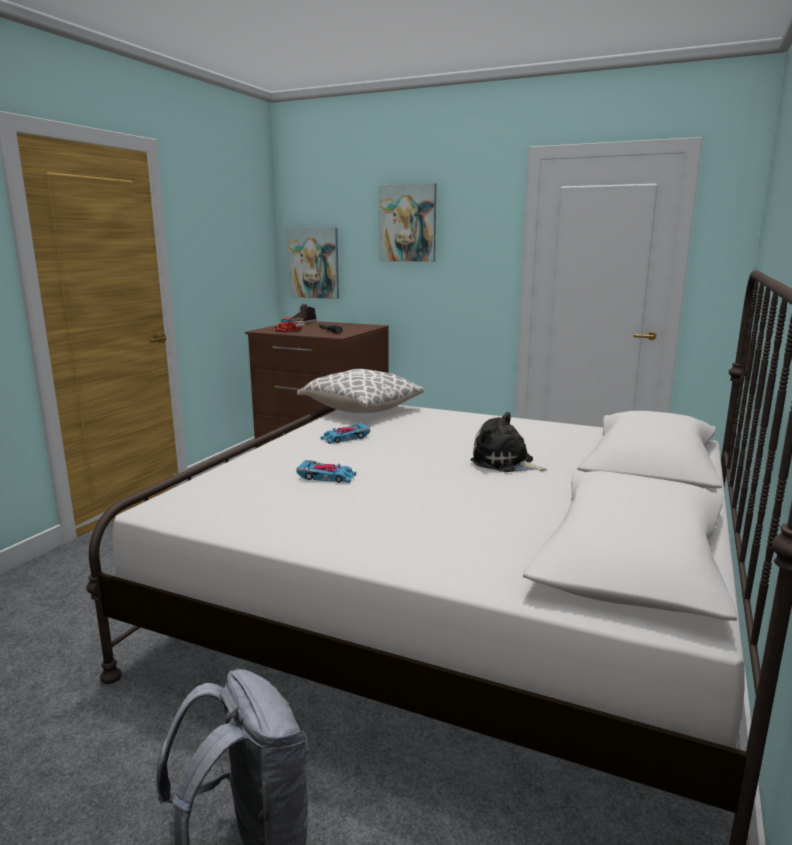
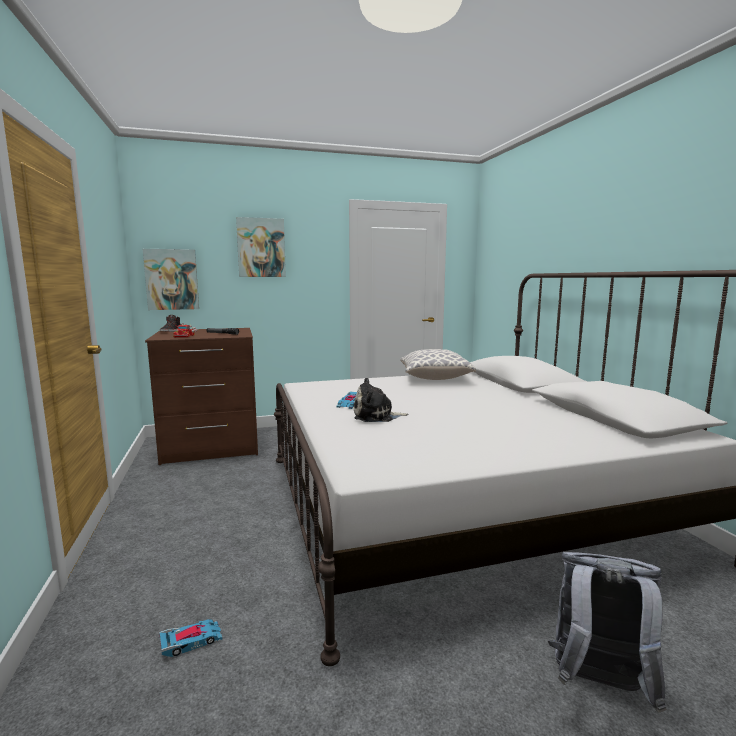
camera: 40 degrees left, 5 degrees down
(327, 476) = (407, 425): toy car -> toy car (191, 641)
(361, 410) = (310, 387): pillow -> pillow (435, 378)
(505, 463) = (471, 396): plush toy -> plush toy (376, 416)

